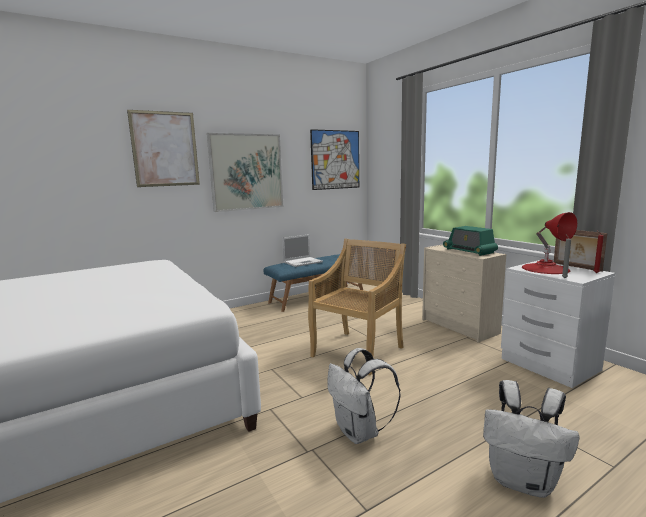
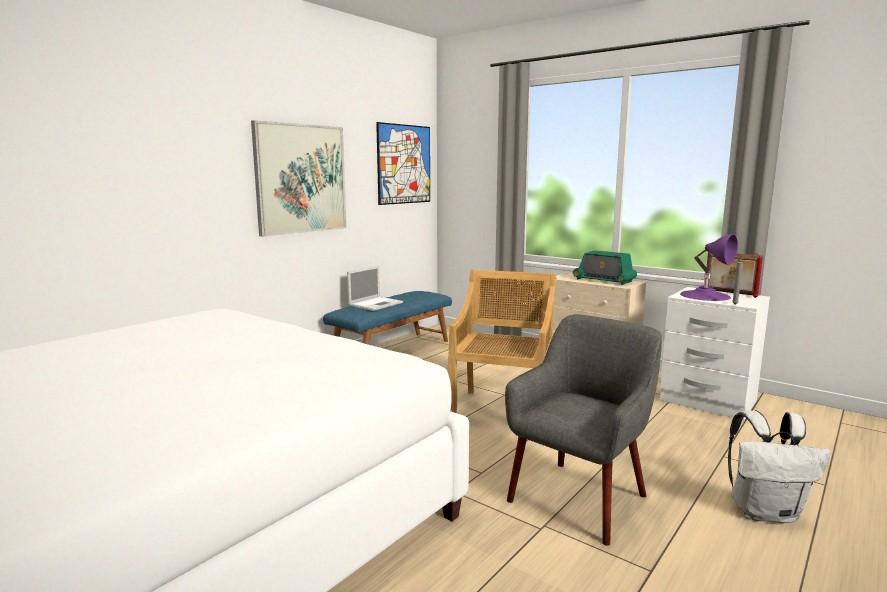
camera: 20 degrees left, 0 degrees up
(165, 149) = (195, 142): picture -> none
(360, 432) = (580, 498): white backpack -> grey armchair
(545, 268) = (705, 295): red table lamp -> purple table lamp

